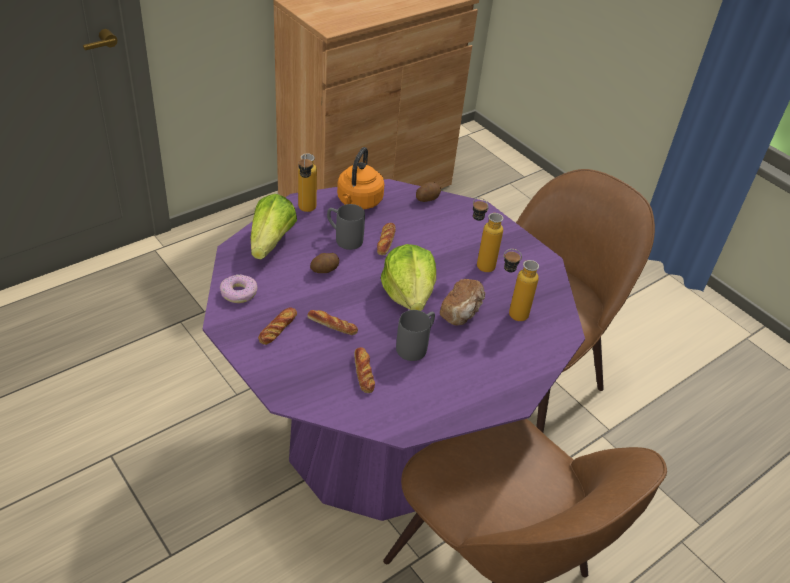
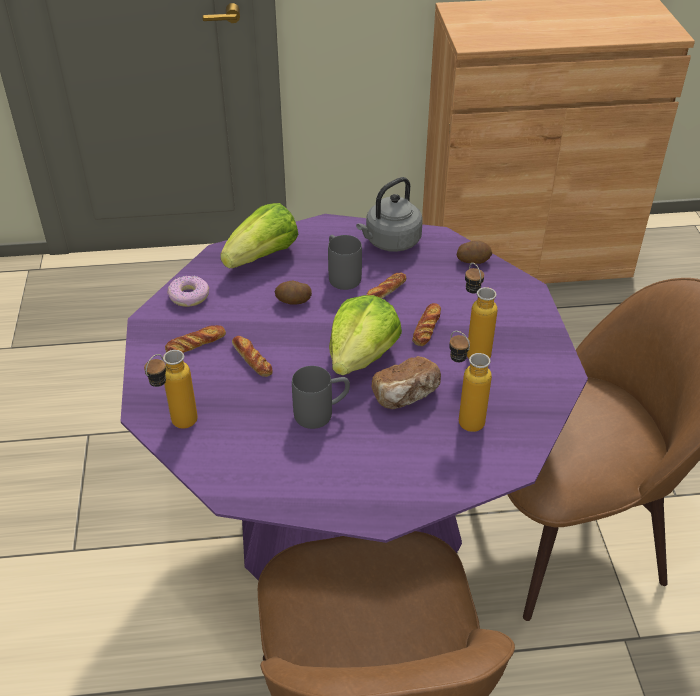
camera: 35 degrees right, 0 degrees up
(306, 212) = (325, 236): bottle -> bottle (177, 427)
(358, 202) = (390, 242): orange kettle -> grey kettle
(363, 373) = (242, 419): bread -> bread (426, 328)

